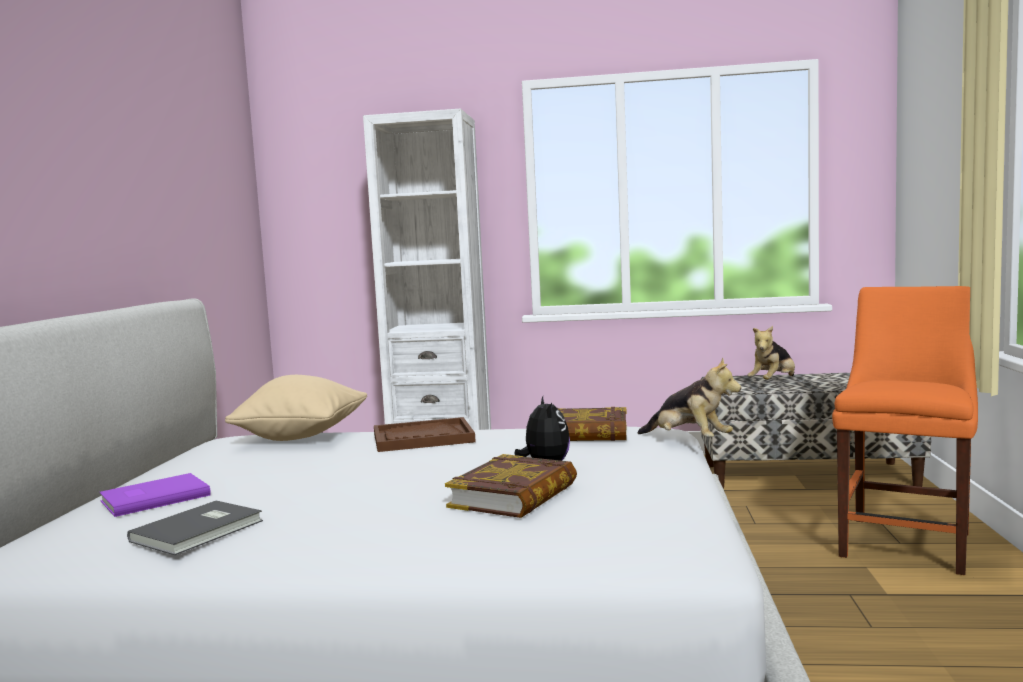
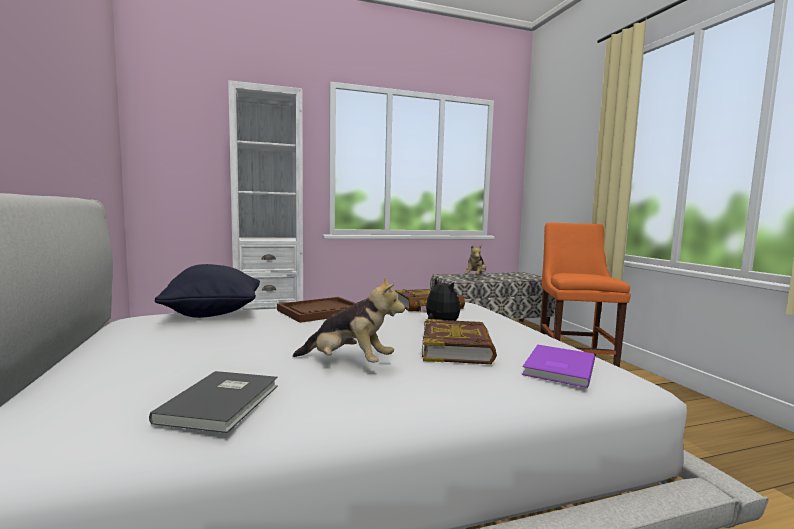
camera: 25 degrees left, 0 degrees up
(153, 498) = (126, 374): purple book -> purple book (557, 368)
(302, 437) = (214, 314): beige pillow -> black pillow
(689, 441) = (497, 308): plush toy -> plush toy (348, 363)

